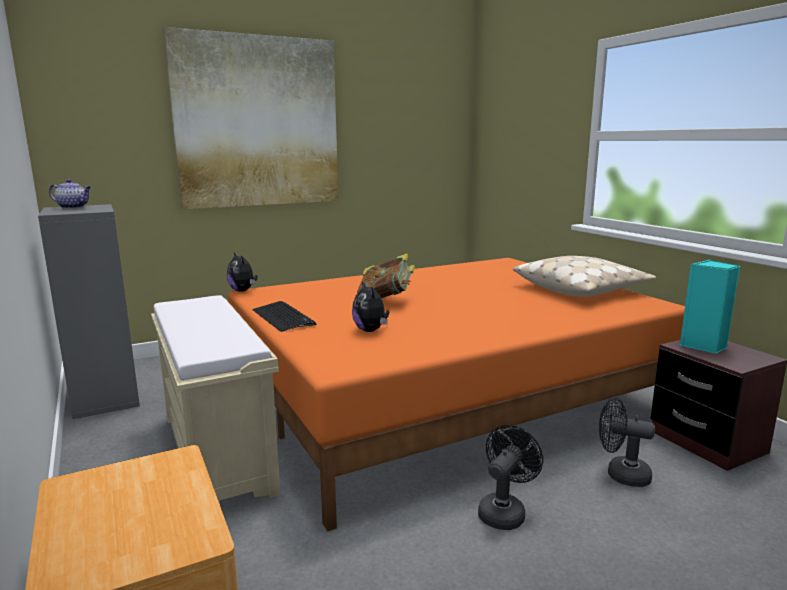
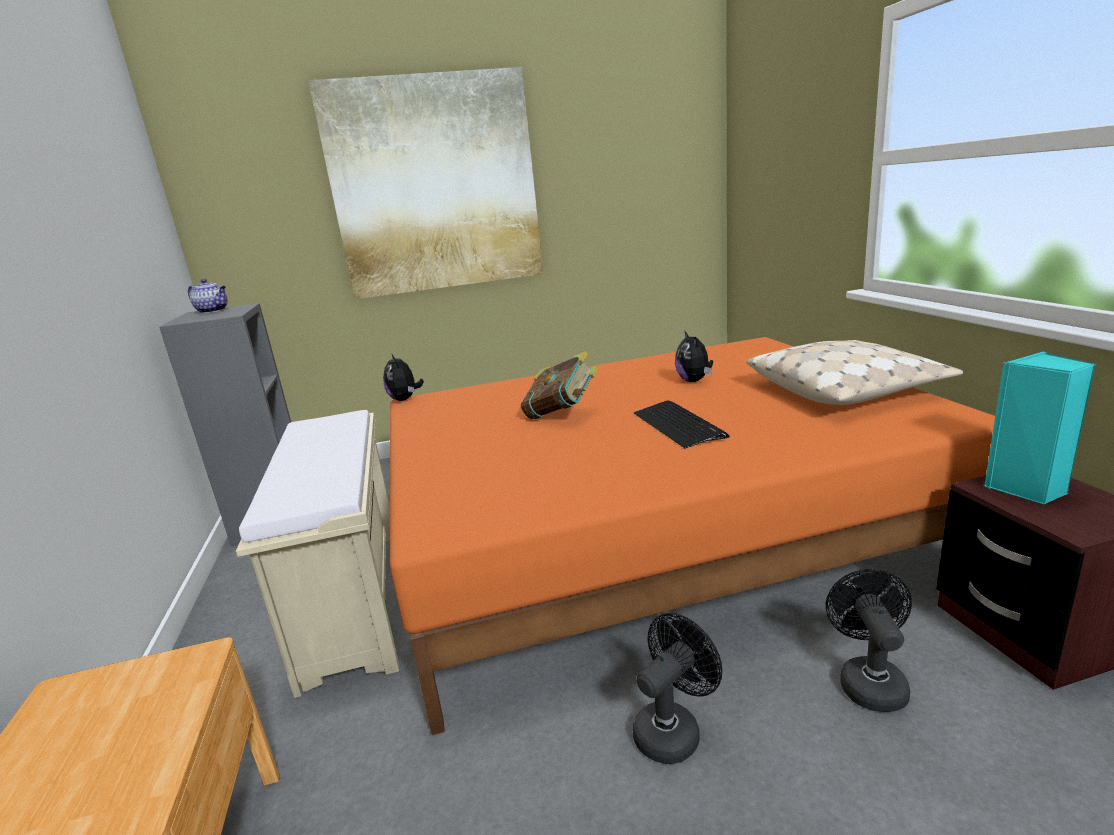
camera: 15 degrees right, 5 degrees up
(283, 317) = (422, 441): keyboard -> keyboard (678, 425)
(371, 330) = (514, 464): plush toy -> plush toy (694, 380)
(621, 474) = (868, 680): black fan -> black fan turned 60 degrees clockwise

